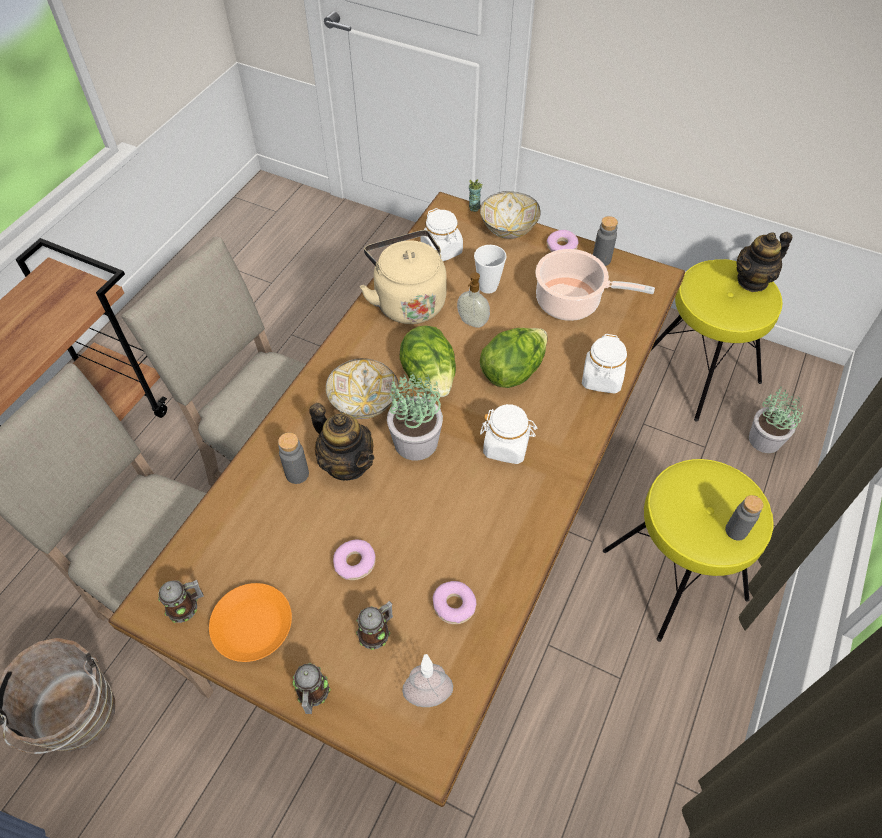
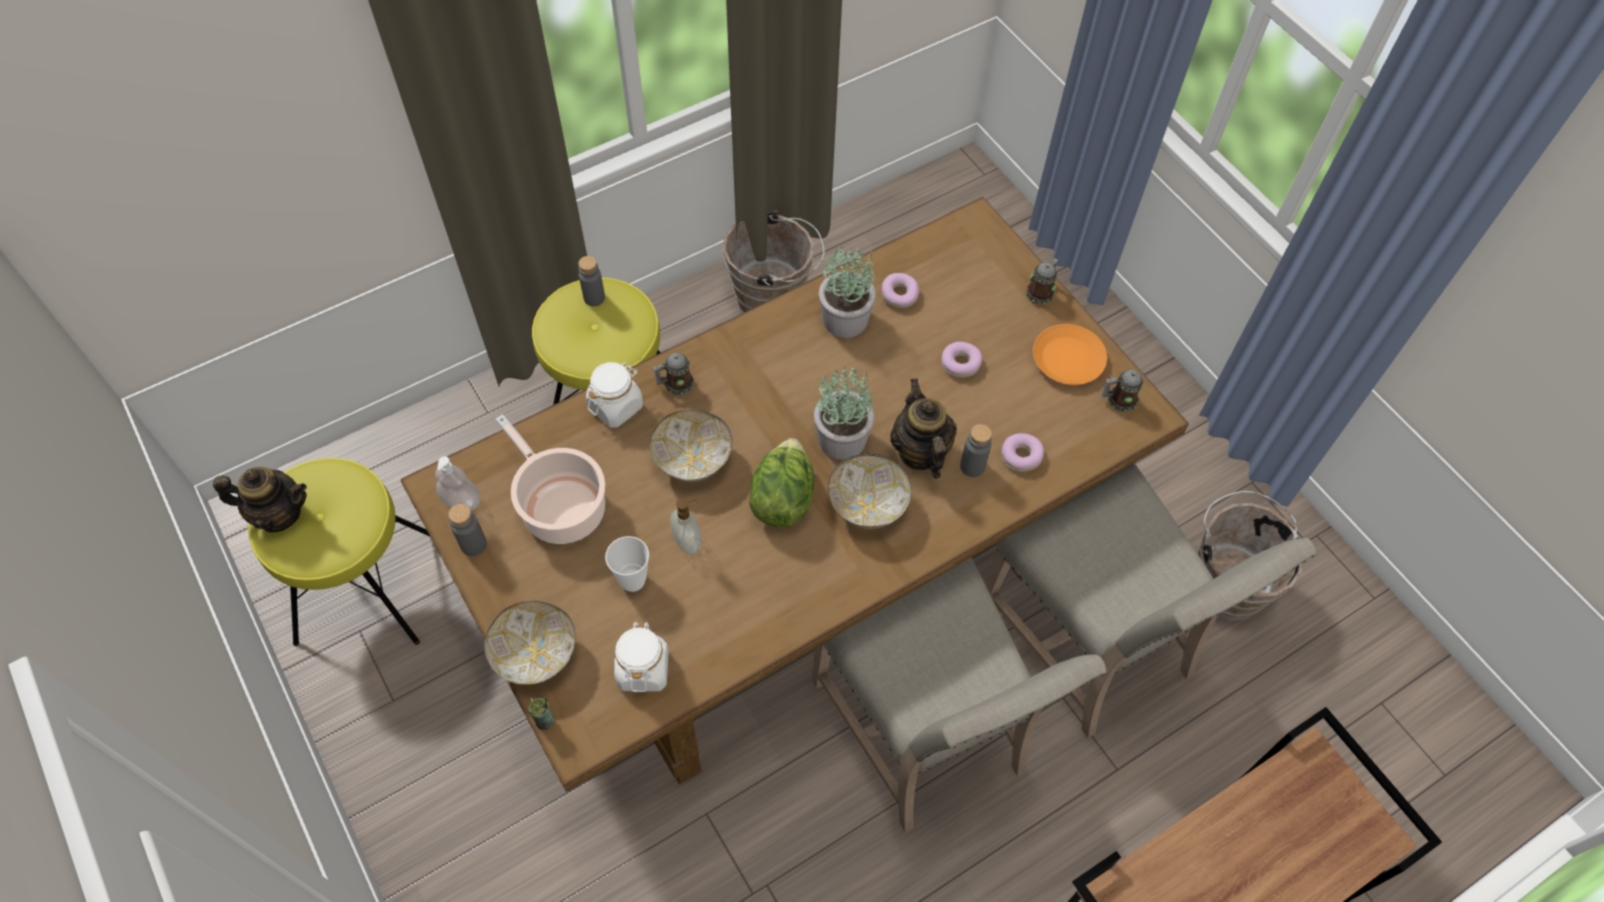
camera: 150 degrees left, 5 degrees up
(377, 631) = (970, 307): mug -> mug (675, 384)
(408, 301) = (737, 612): beige kettle -> none
(428, 694) = (956, 252): soap dispenser -> soap dispenser (461, 501)
(506, 446) = (762, 391): white jar -> none
(513, 371) = (693, 461): lettuce -> bowl
(561, 247) = (499, 589): donut -> donut (1021, 456)
(646, 783) = (774, 296): none -> brown bucket
(764, 439) = (391, 475): potted plant -> potted plant (846, 320)

